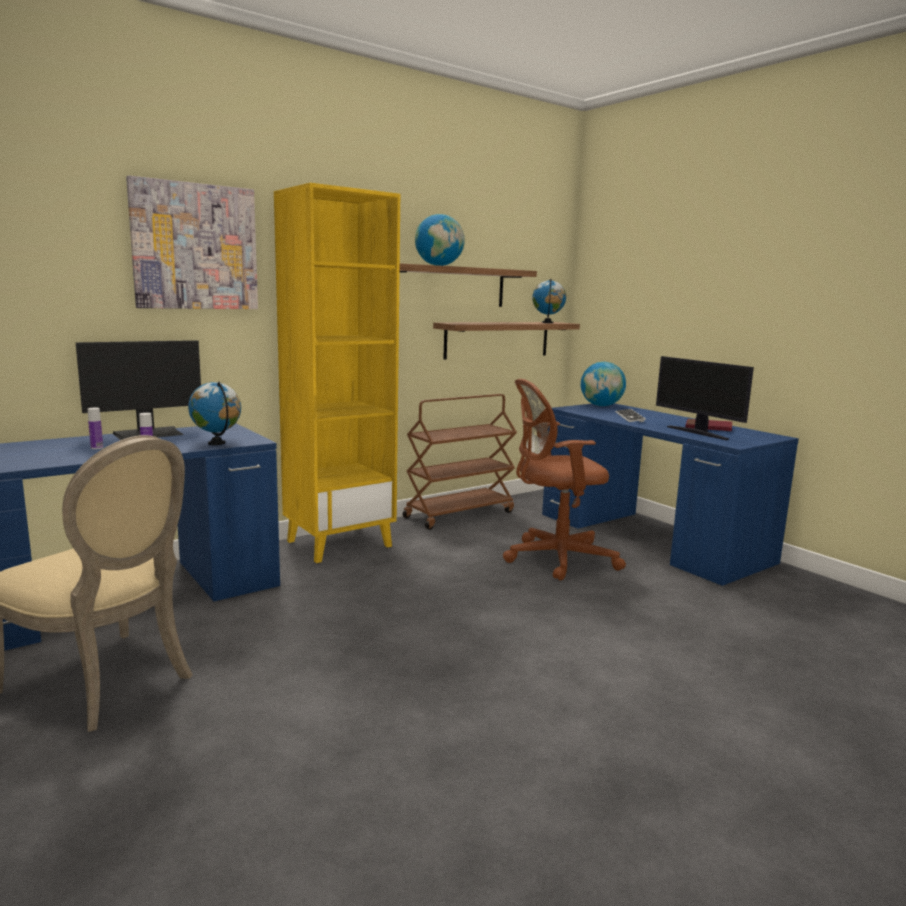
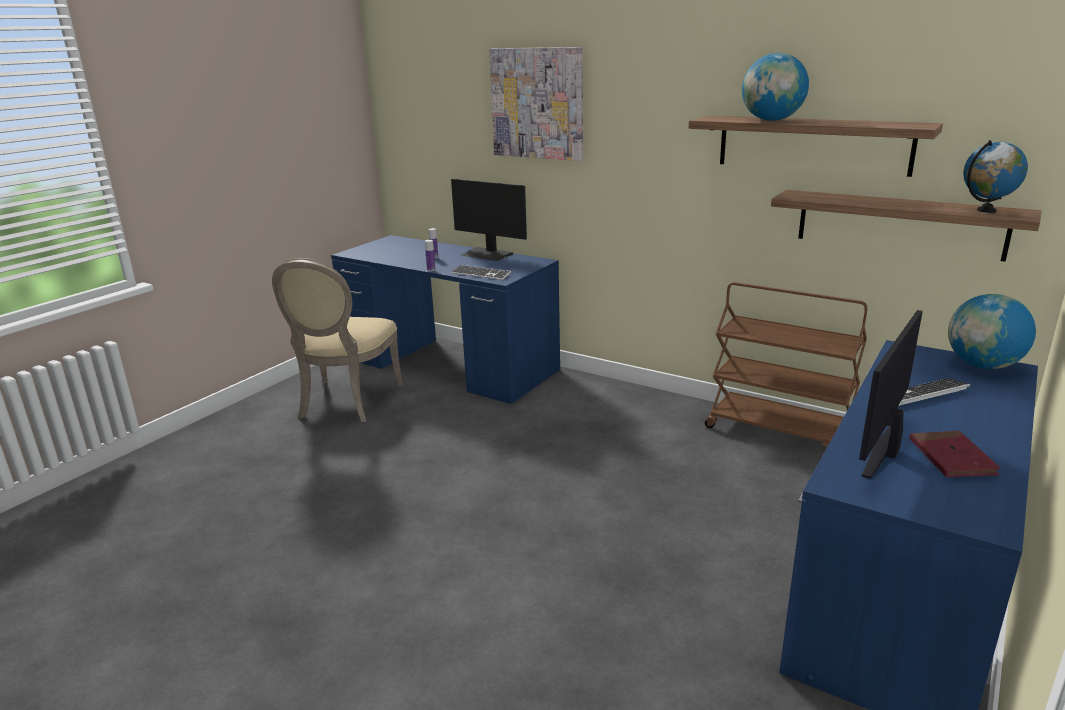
camera: 70 degrees right, 10 degrees up
(217, 443) = (481, 274): globe -> keyboard
(339, 543) = (619, 398): yellow bookcase -> none
(555, 559) = (716, 518): brown office chair -> none

